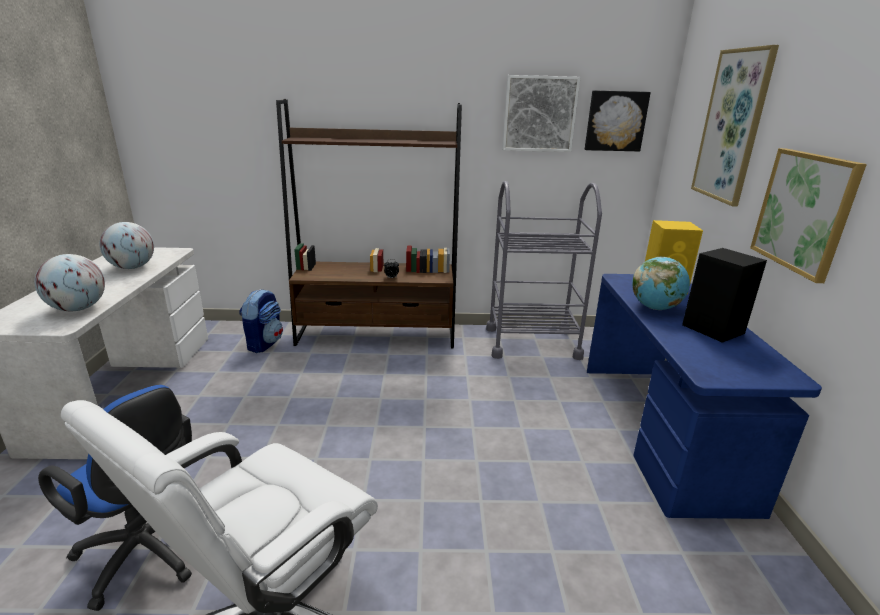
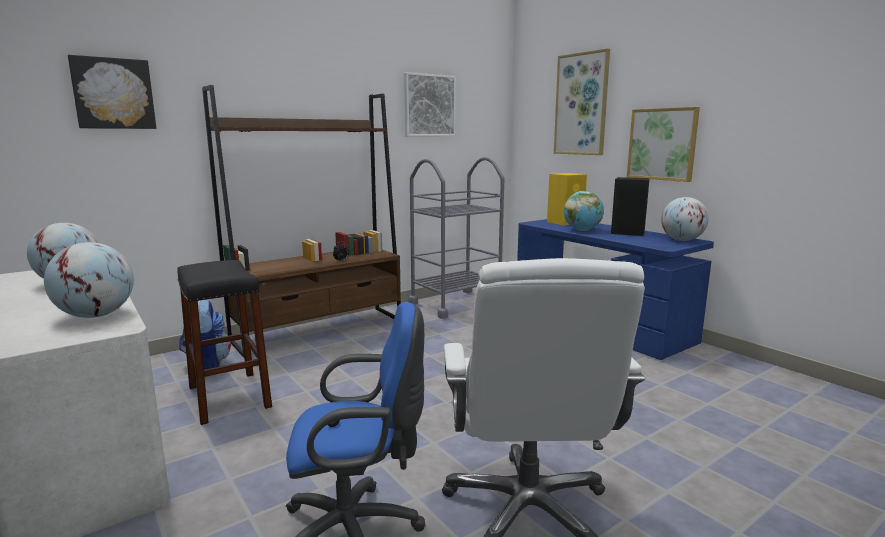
camera: 35 degrees left, 10 degrees down
(241, 380) = (229, 397): none -> black stool
(615, 121) = (479, 111): picture -> picture (113, 93)
(766, 369) = (682, 240): none -> globe

